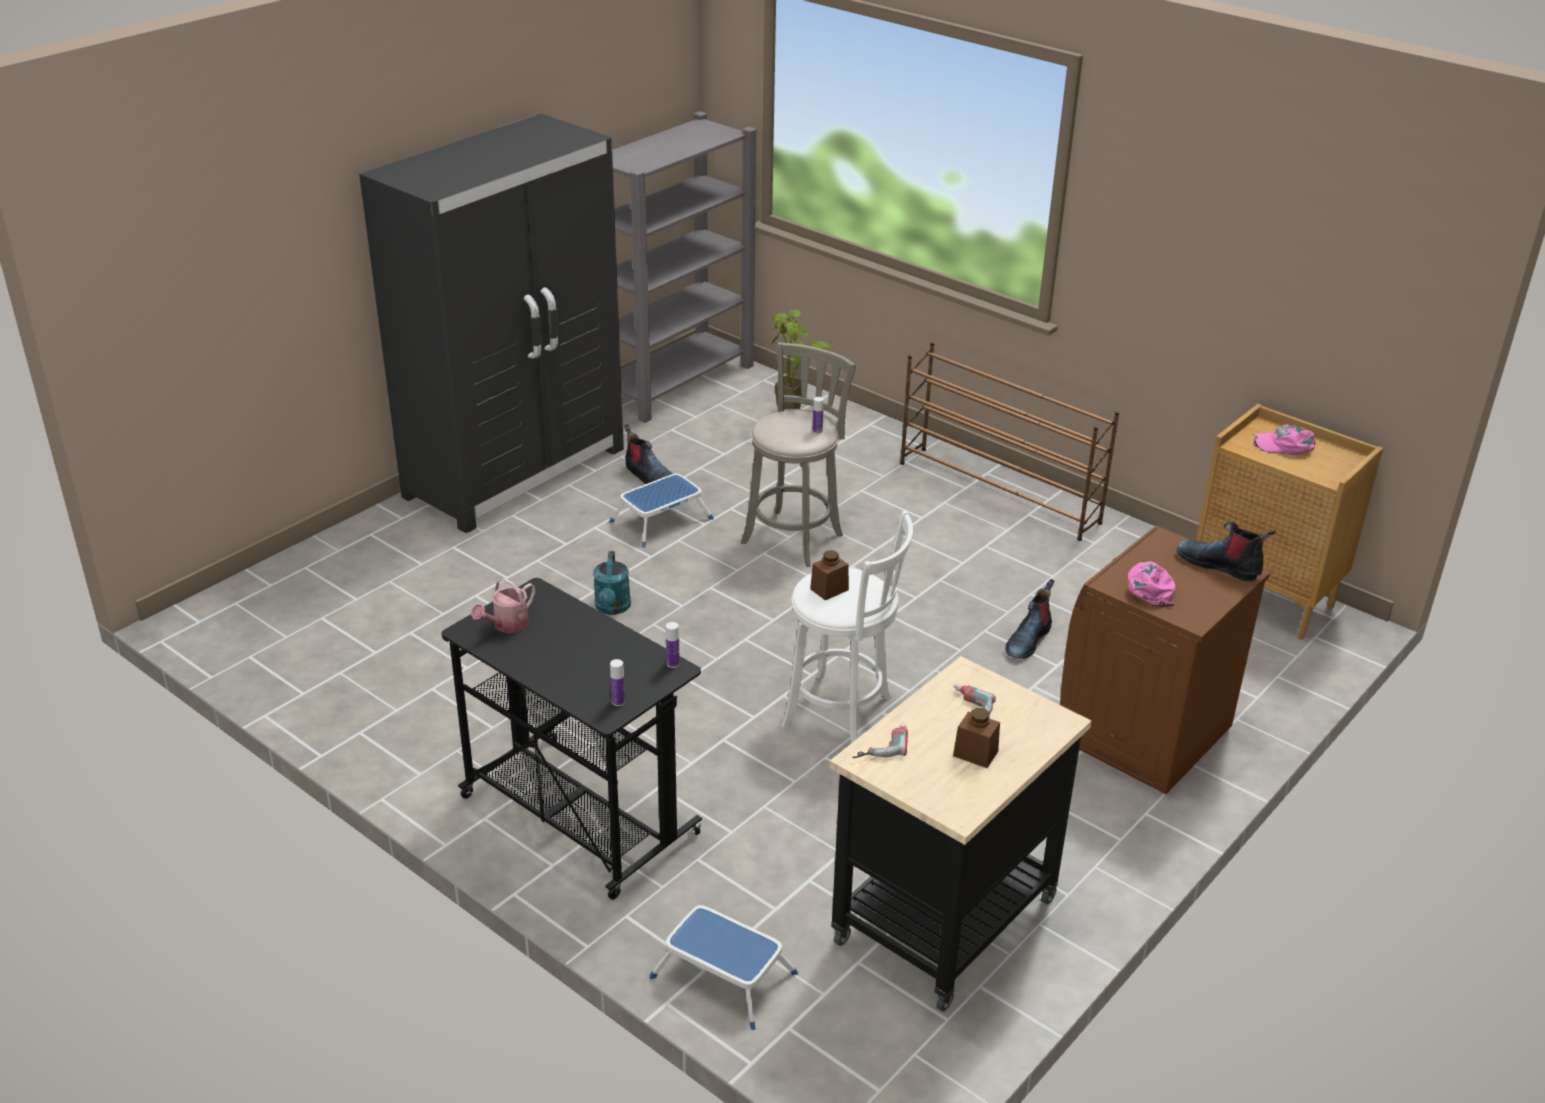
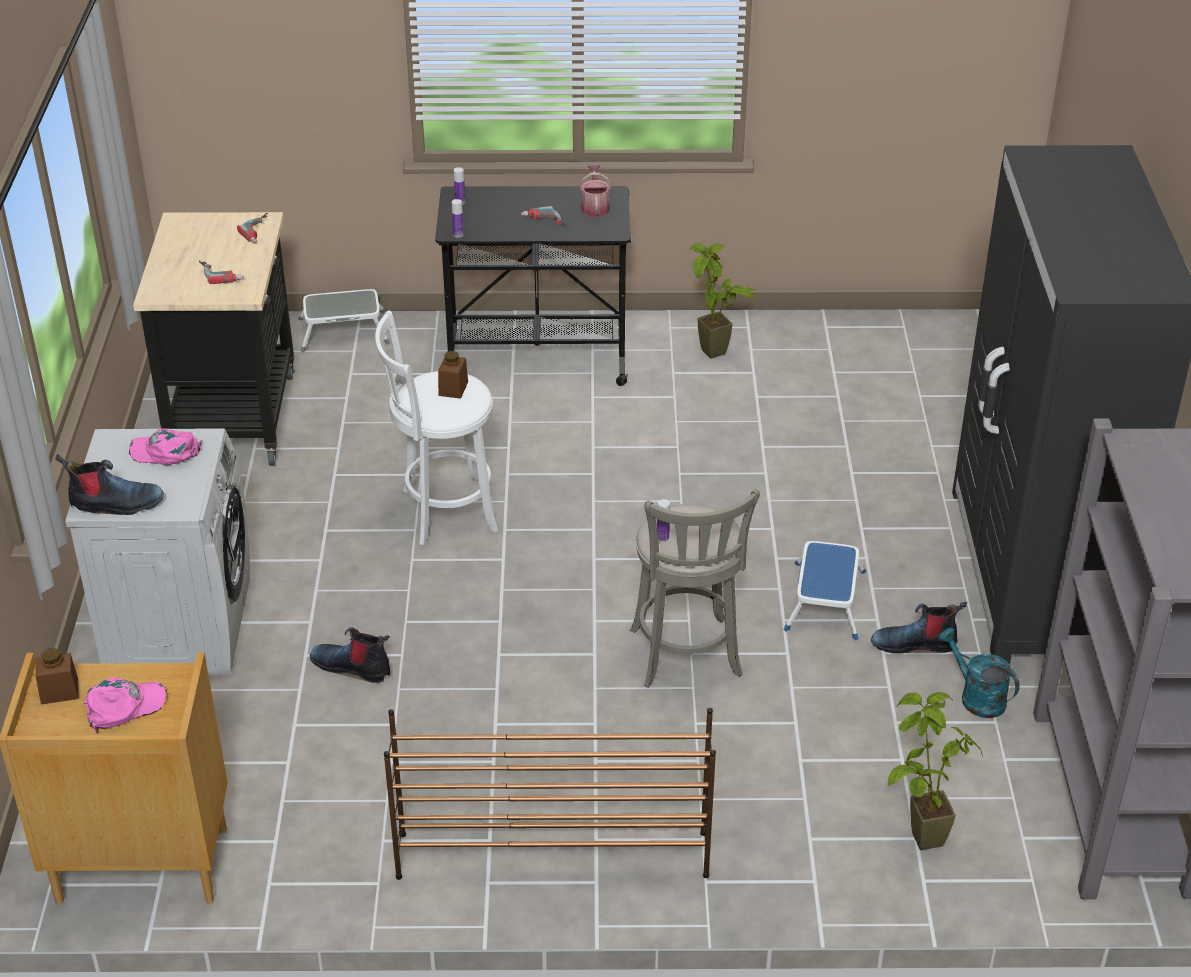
camera: 140 degrees right, 5 degrees up
(437, 719) = (715, 358): none -> potted plant
(578, 632) = (544, 223): none -> power drill
(612, 608) = (731, 495): turquoise watering can -> turquoise watering can (976, 697)
(724, 974) = (343, 331): blue step ladder -> grey step ladder
(975, 753) = (195, 252): brown jar -> brown jar (59, 691)
(1028, 640) = (353, 667): boot -> boot turned 60 degrees counterclockwise
(1144, 734) = (180, 627): brown washing machine -> white washing machine
(1150, 587) = (166, 452): pink cap -> pink cap turned 135 degrees clockwise

